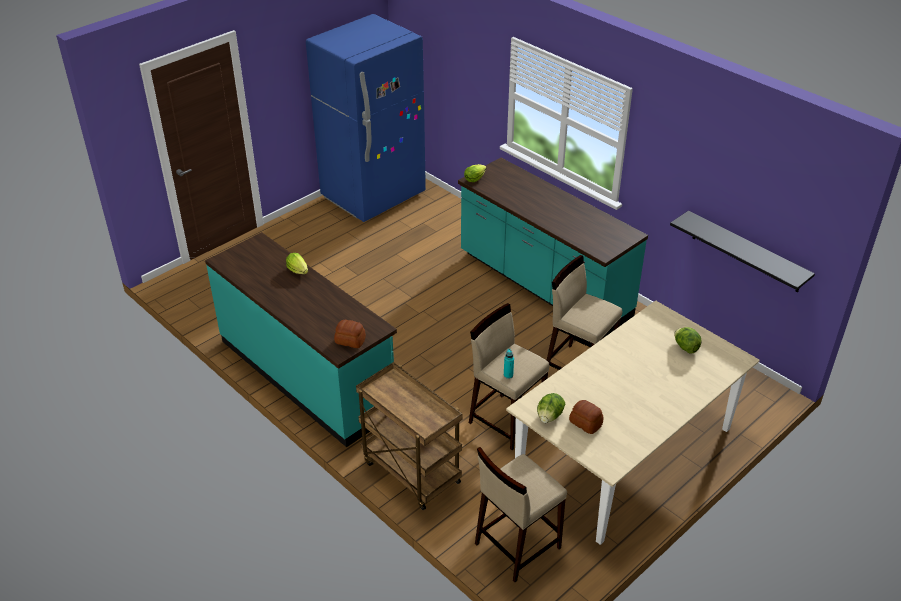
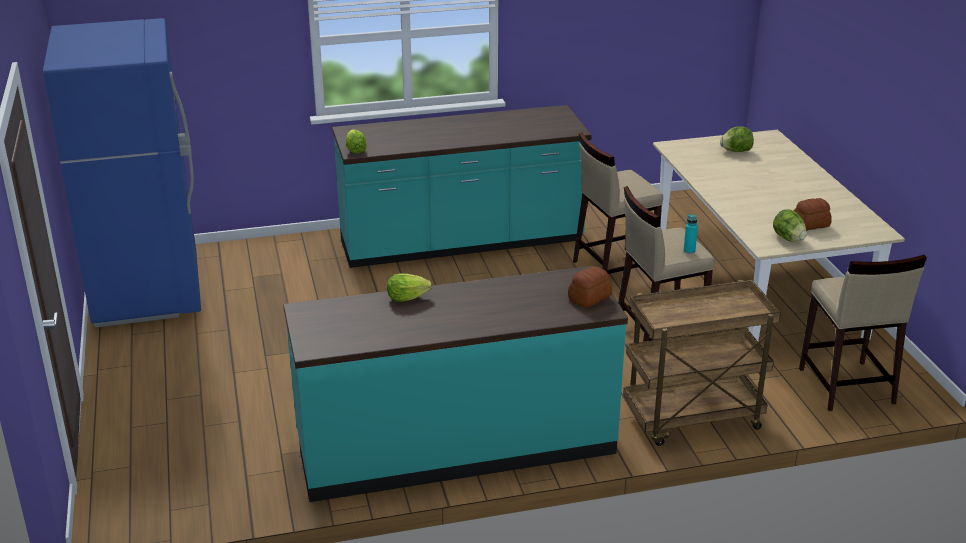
camera: 60 degrees left, 10 degrees down
(746, 252) = (664, 65): black shelf -> none

